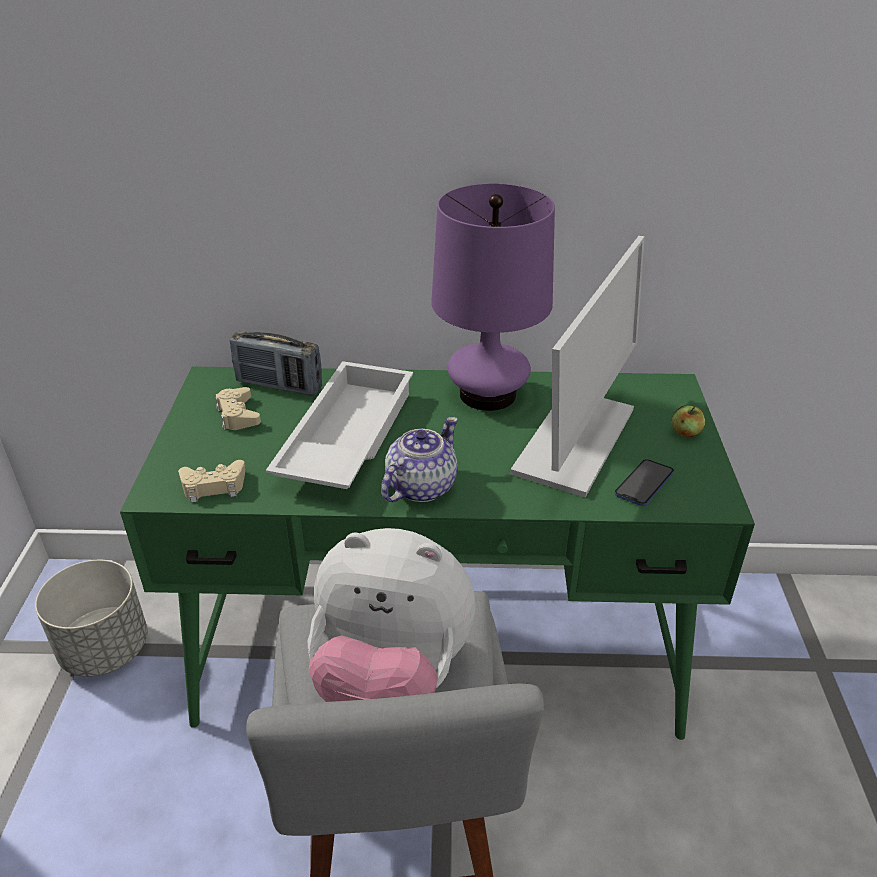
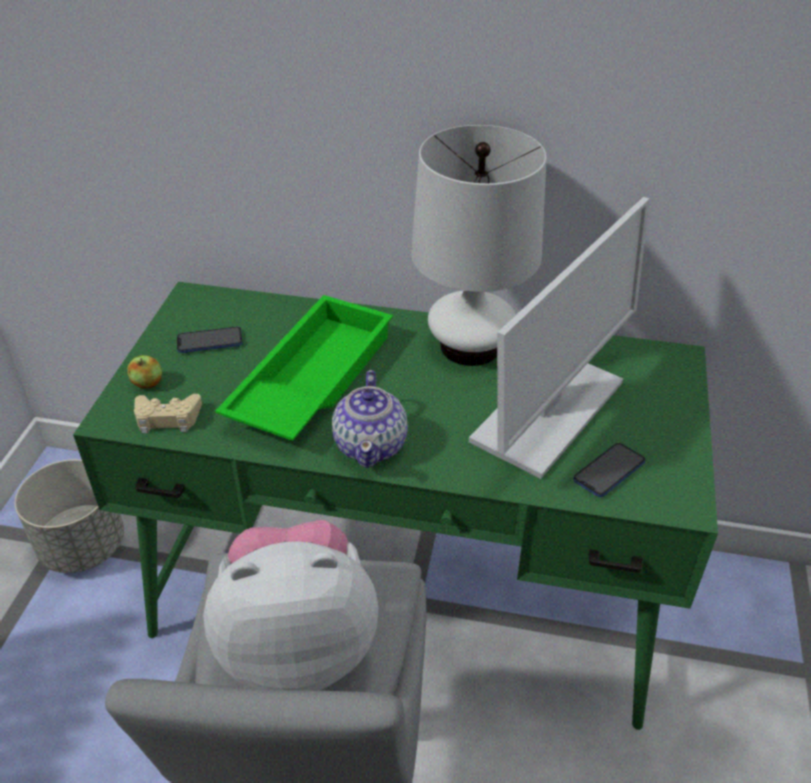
camera: 10 degrees right, 5 degrees up
(238, 415) = (210, 341): beige game controller -> phone
(279, 385) = (258, 312): radio -> none
(345, 437) = (310, 379): white tray -> green tray
(391, 676) = (298, 644): plush toy -> plush toy turned 150 degrees clockwise
(420, 487) = (371, 445): teapot -> teapot turned 135 degrees clockwise
(487, 394) = (470, 346): purple table lamp -> white table lamp
(685, 433) = (672, 416): apple -> apple (147, 383)

